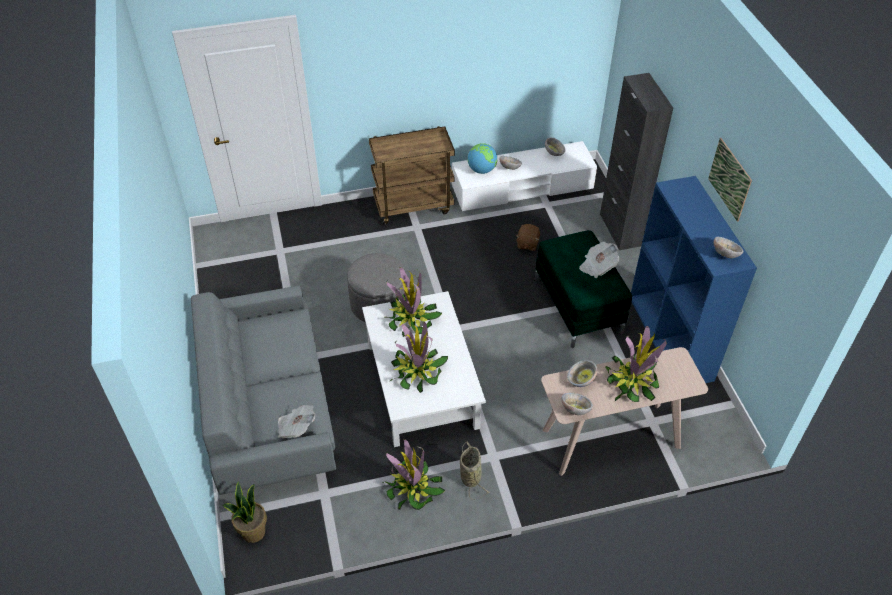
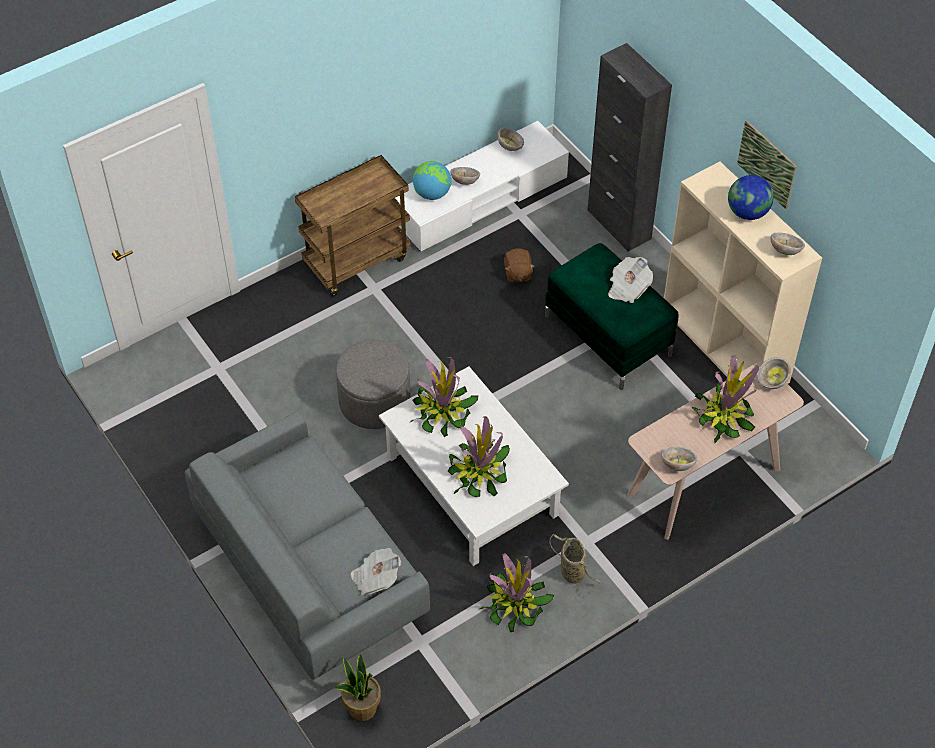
camera: 20 degrees left, 5 degrees up
(581, 380) = (670, 431): bowl -> bowl (772, 381)
(671, 338) = (726, 345): blue bookcase -> beige bookcase
(703, 218) = (747, 212): none -> globe

